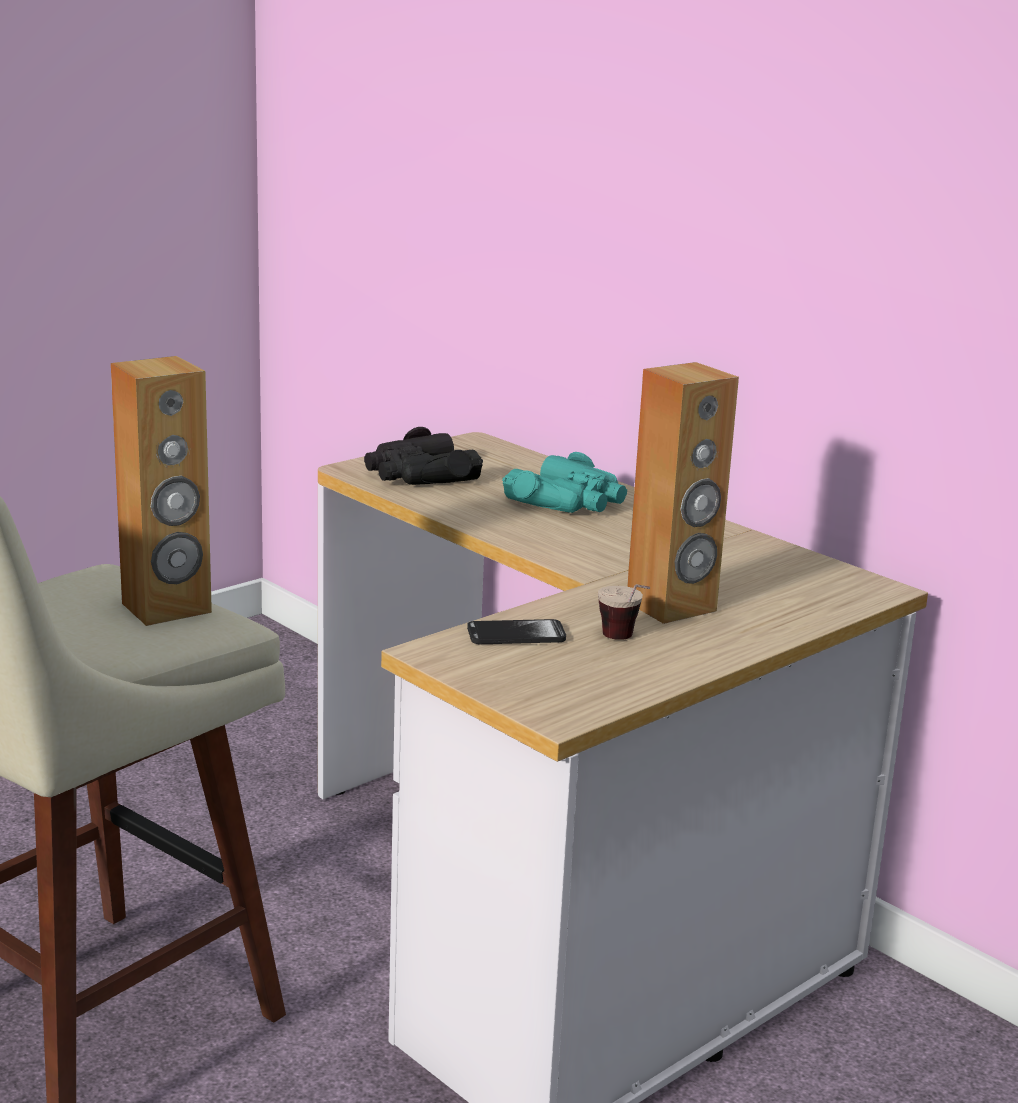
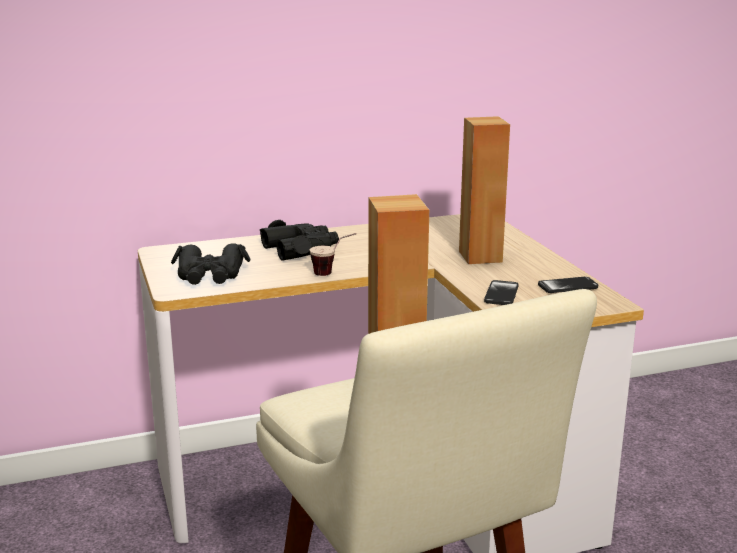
camera: 65 degrees left, 0 degrees up
(569, 501) = (301, 249): turquoise binoculars -> black binoculars
(601, 678) = (567, 286): none -> phone
(625, 642) = (523, 274): cup -> cup (333, 273)

